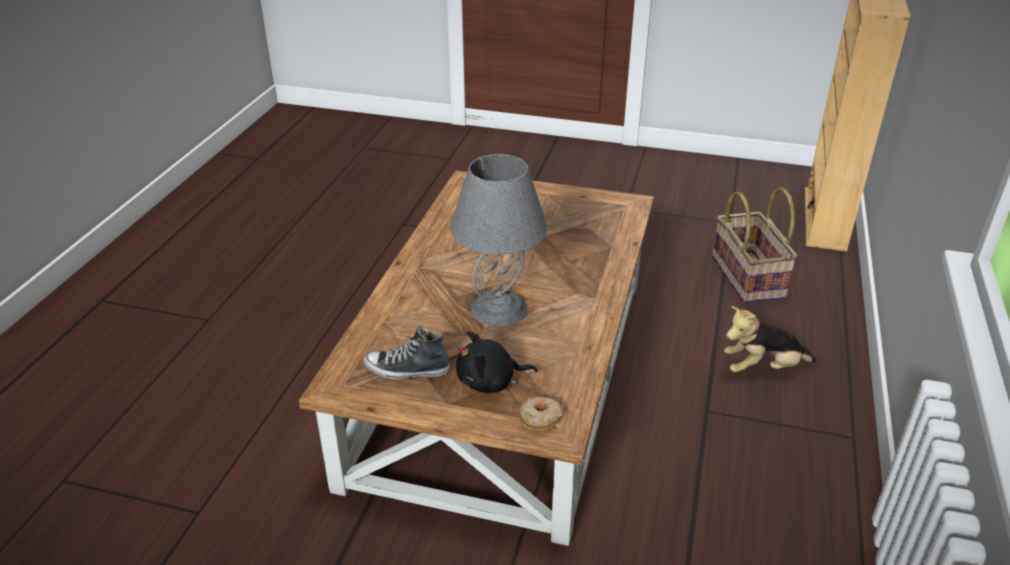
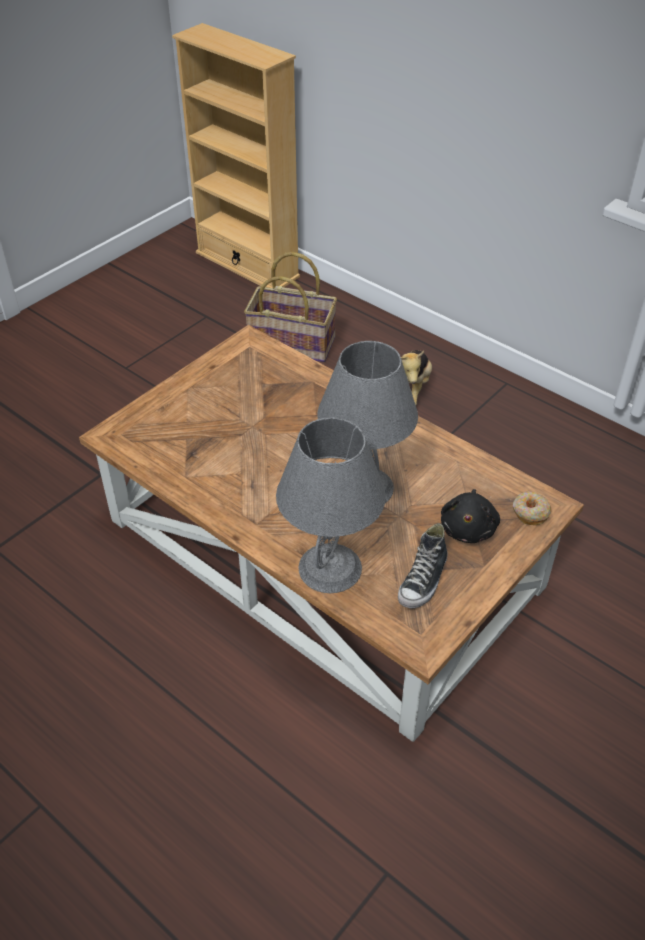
camera: 65 degrees left, 10 degrees up
(393, 315) = (329, 567): none -> grey table lamp

